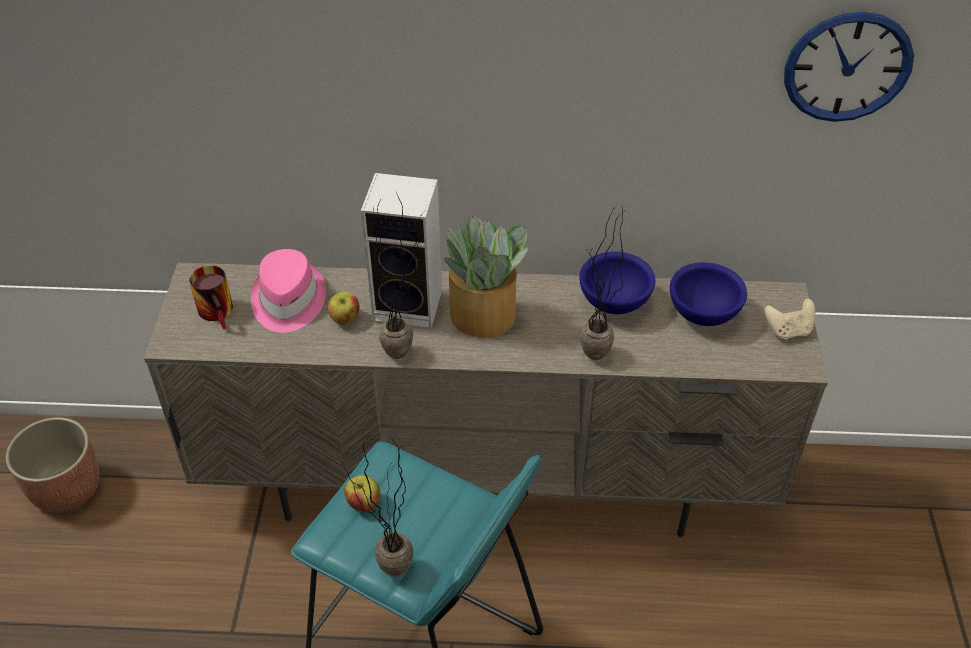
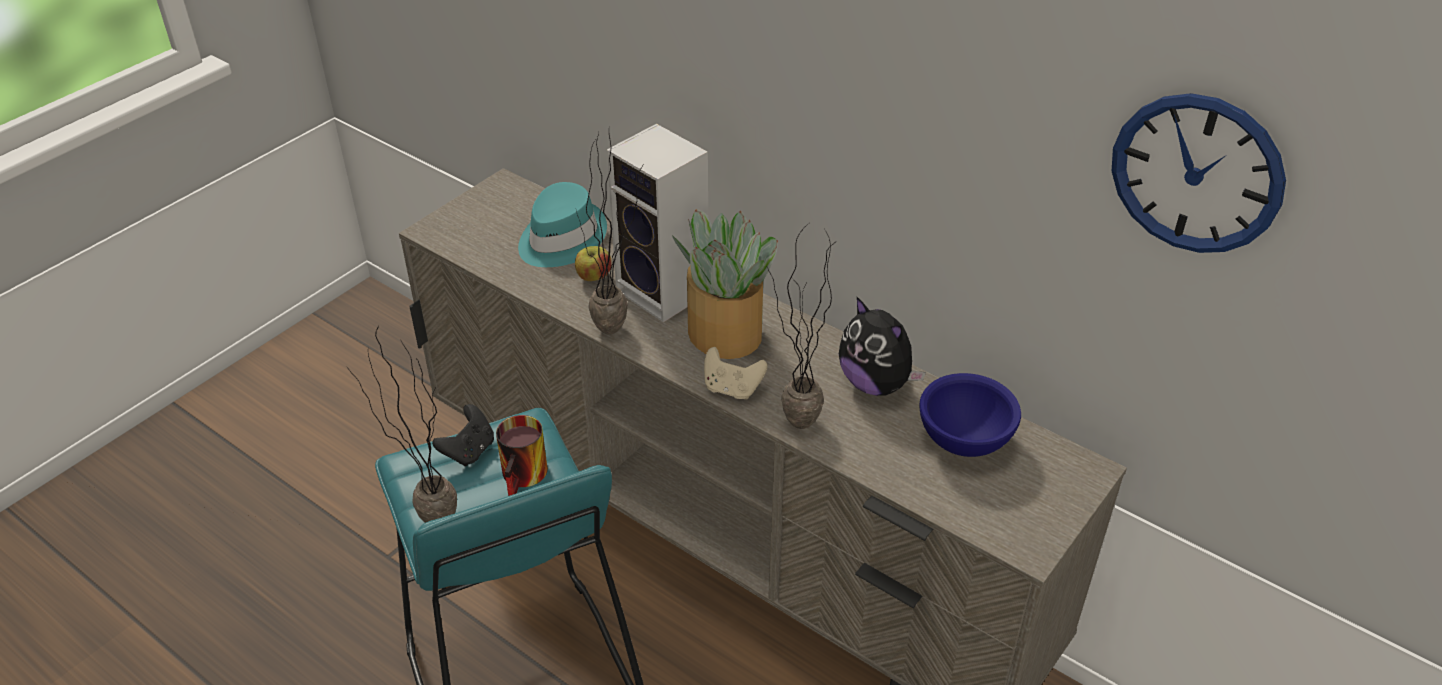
camera: 35 degrees right, 5 degrees down
(67, 488) = (367, 363): planter -> none
(220, 311) = (495, 223): mug -> mug (526, 477)
(287, 300) = (560, 239): pink hat -> turquoise hat
(363, 503) = (469, 451): apple -> black game controller
(615, 302) = (876, 383): blue bowl -> plush toy
(788, 330) = (1050, 505): beige game controller -> beige game controller (732, 389)

